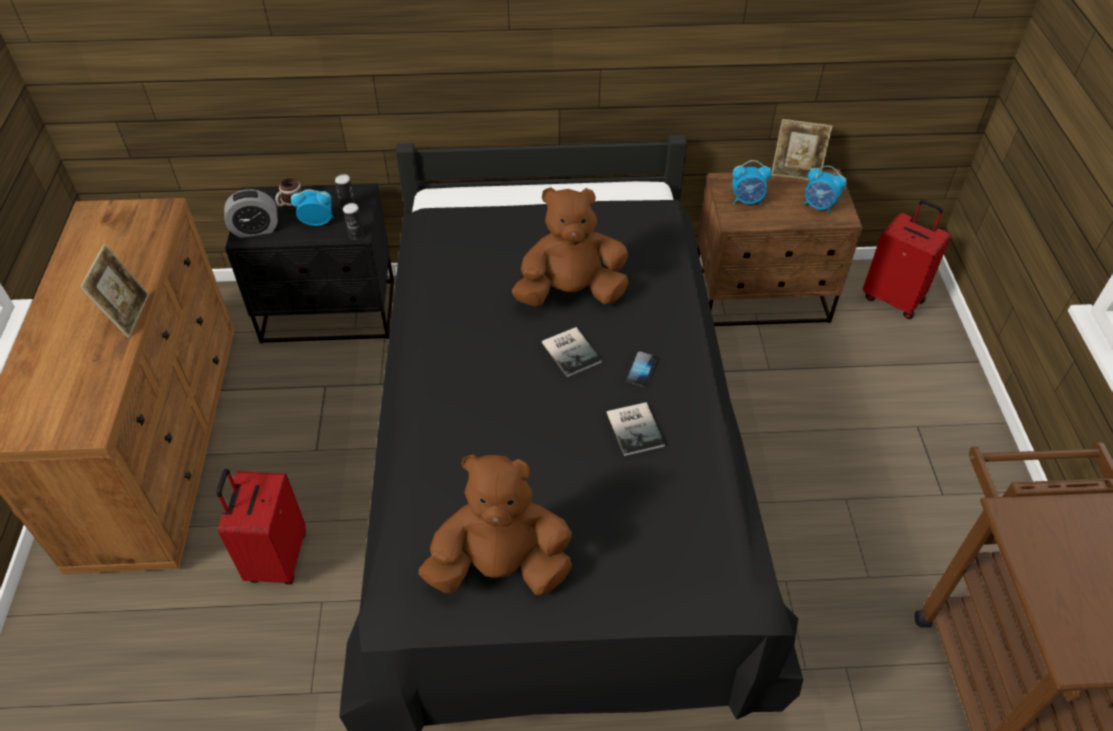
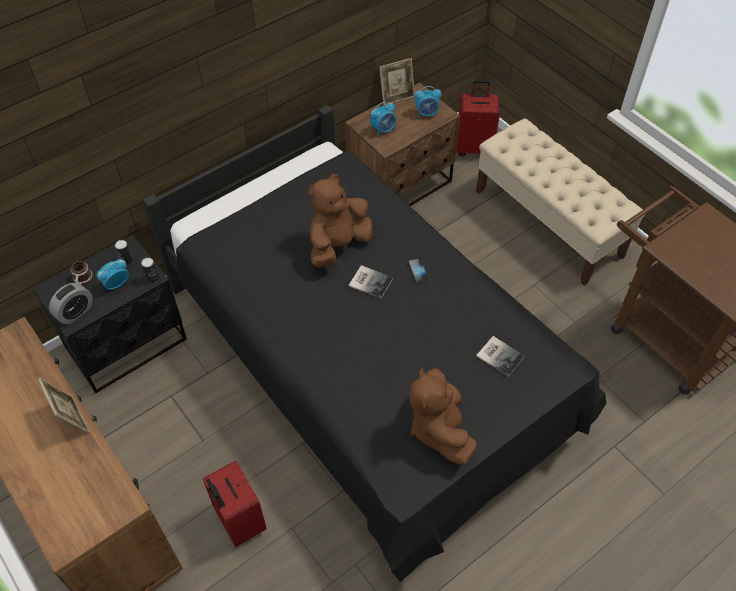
camera: 35 degrees left, 5 degrees up
(501, 567) = (439, 428): brown plush toy -> brown plush toy turned 60 degrees counterclockwise
(636, 428) = (444, 307): book -> book (499, 355)
(927, 434) = (548, 223): none -> beige bench

